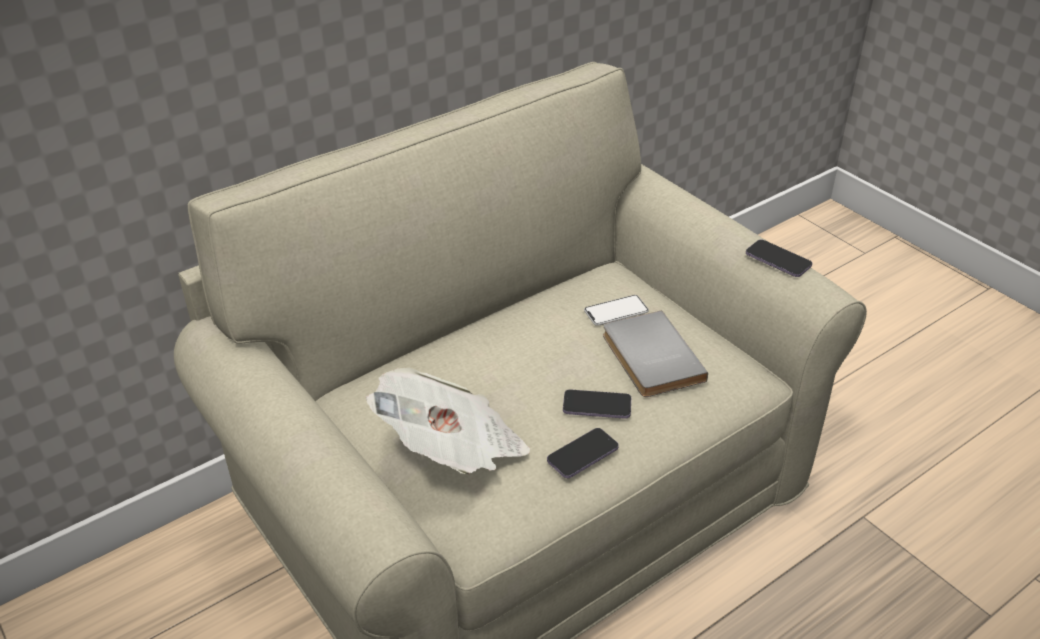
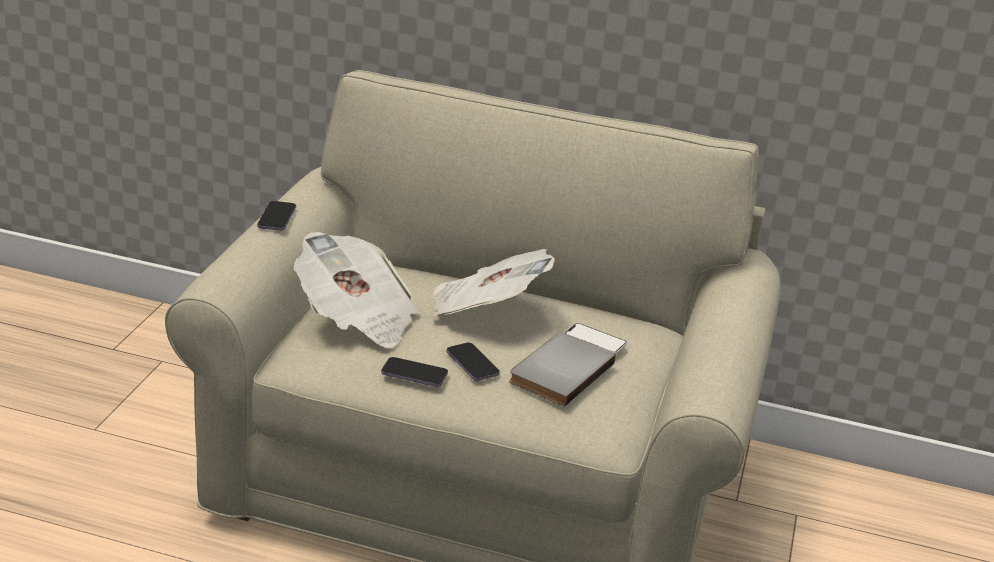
camera: 50 degrees right, 10 degrees down
(514, 354) = (485, 311): none -> newspaper
(778, 260) = (718, 363): phone -> phone (277, 218)

